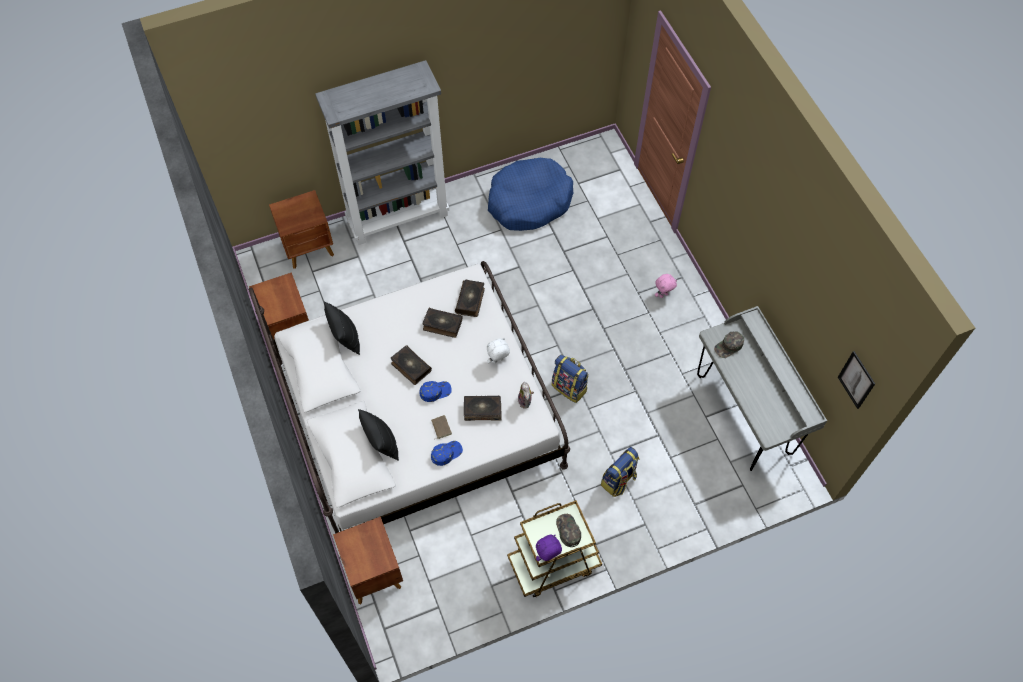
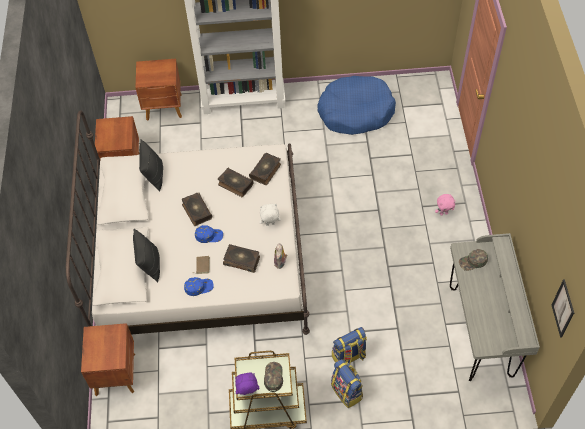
camera: 20 degrees right, 5 degrees down
(570, 387) = (335, 269): backpack -> backpack (347, 391)

